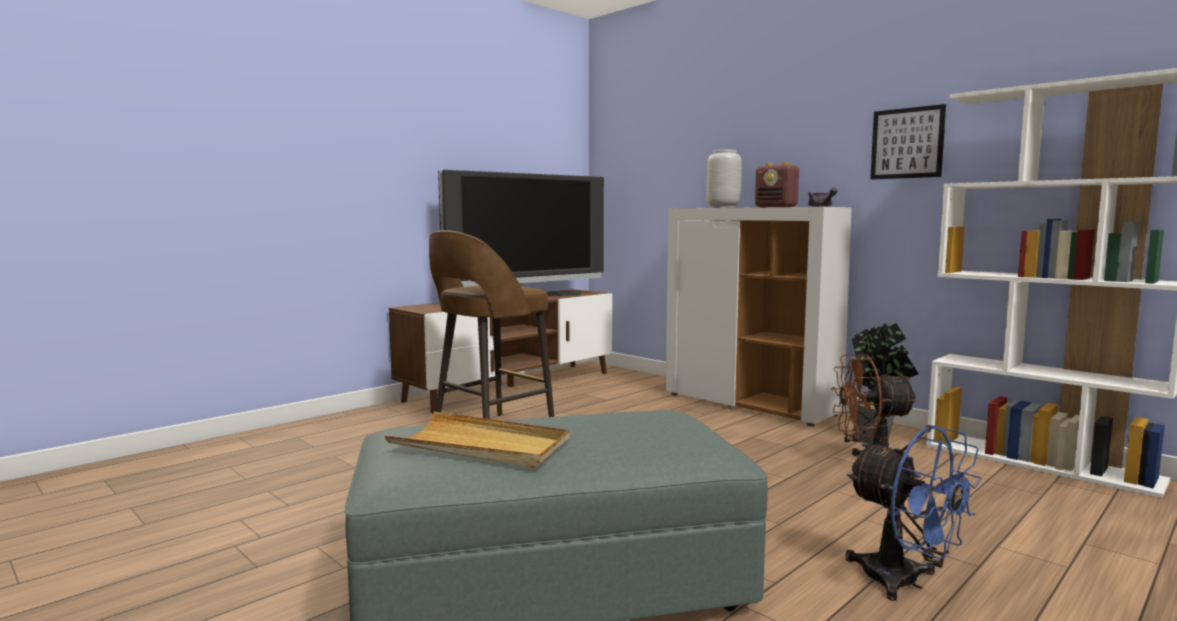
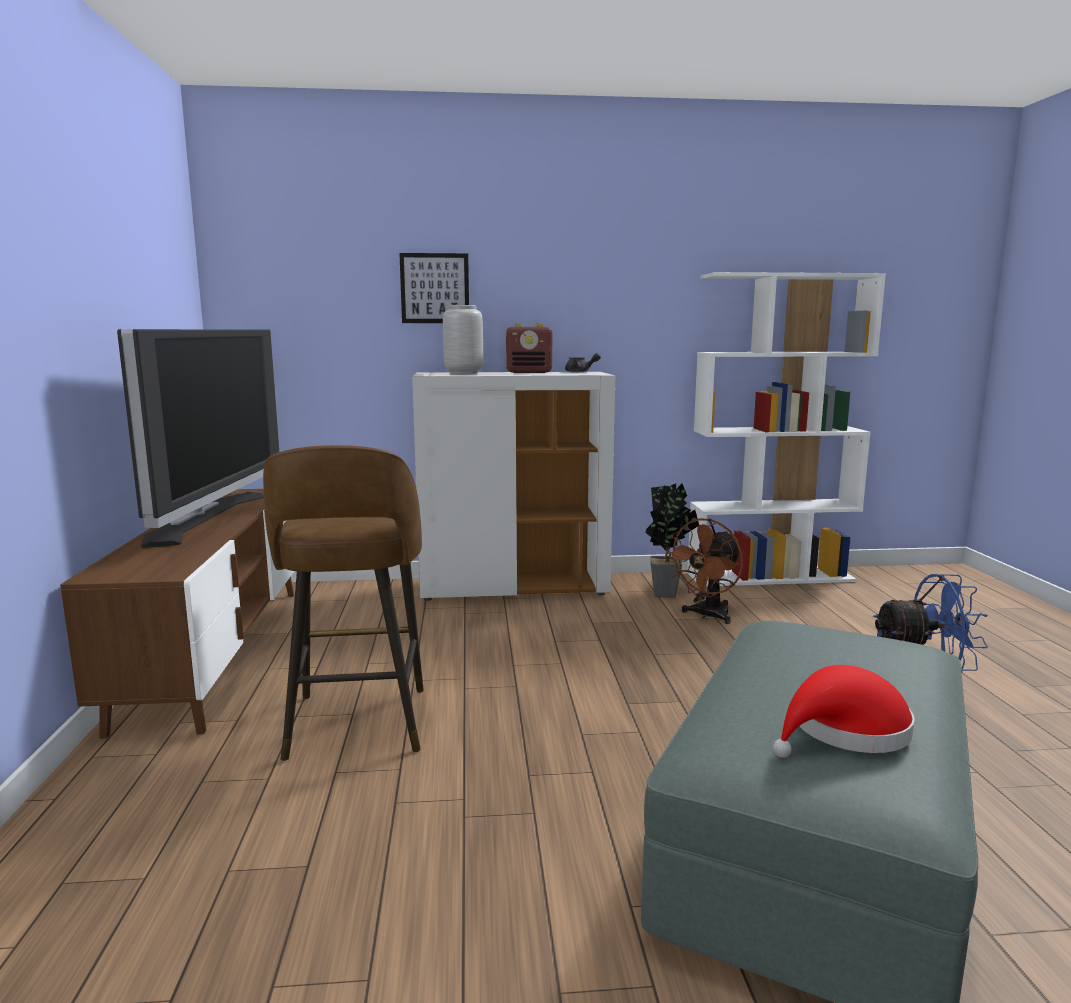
camera: 50 degrees left, 5 degrees up
(481, 446) = (844, 731): beige tray -> red hat
(907, 143) = (647, 310): picture -> picture (435, 288)

